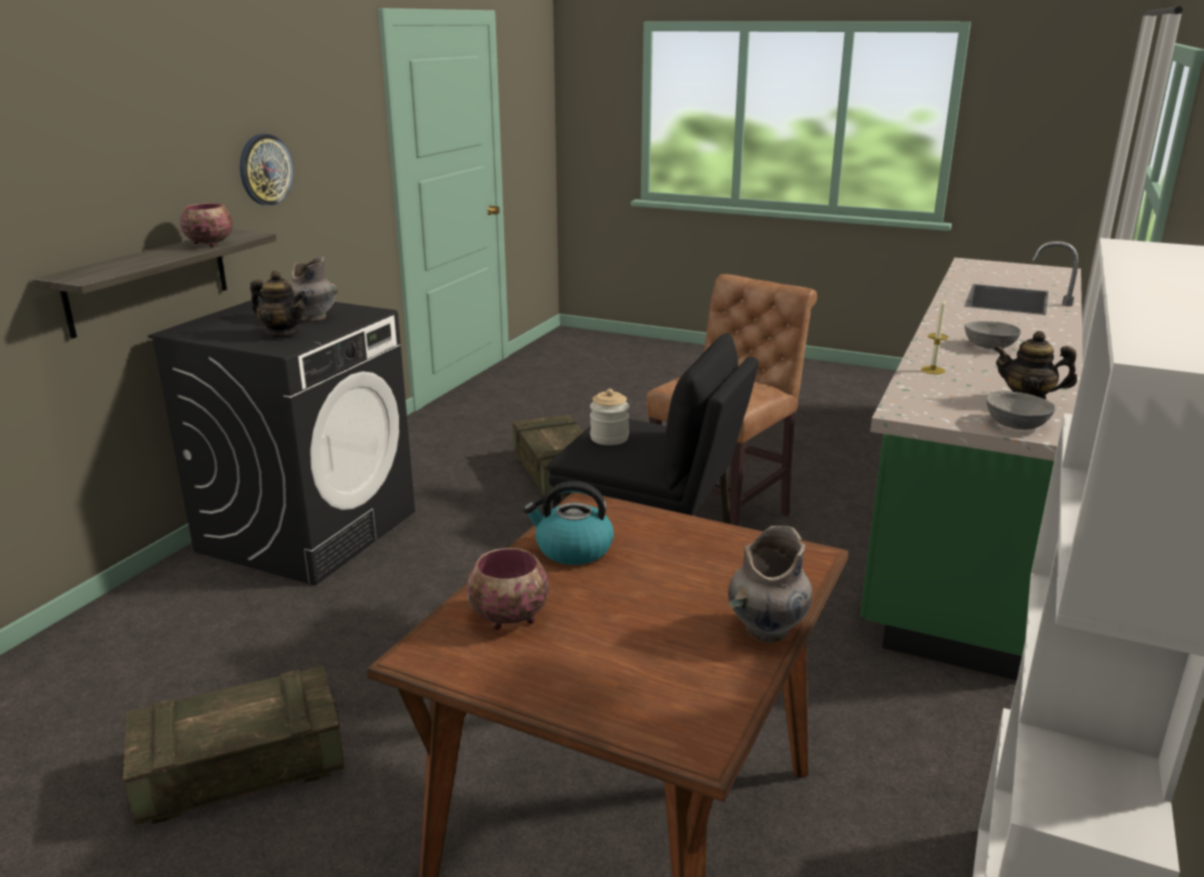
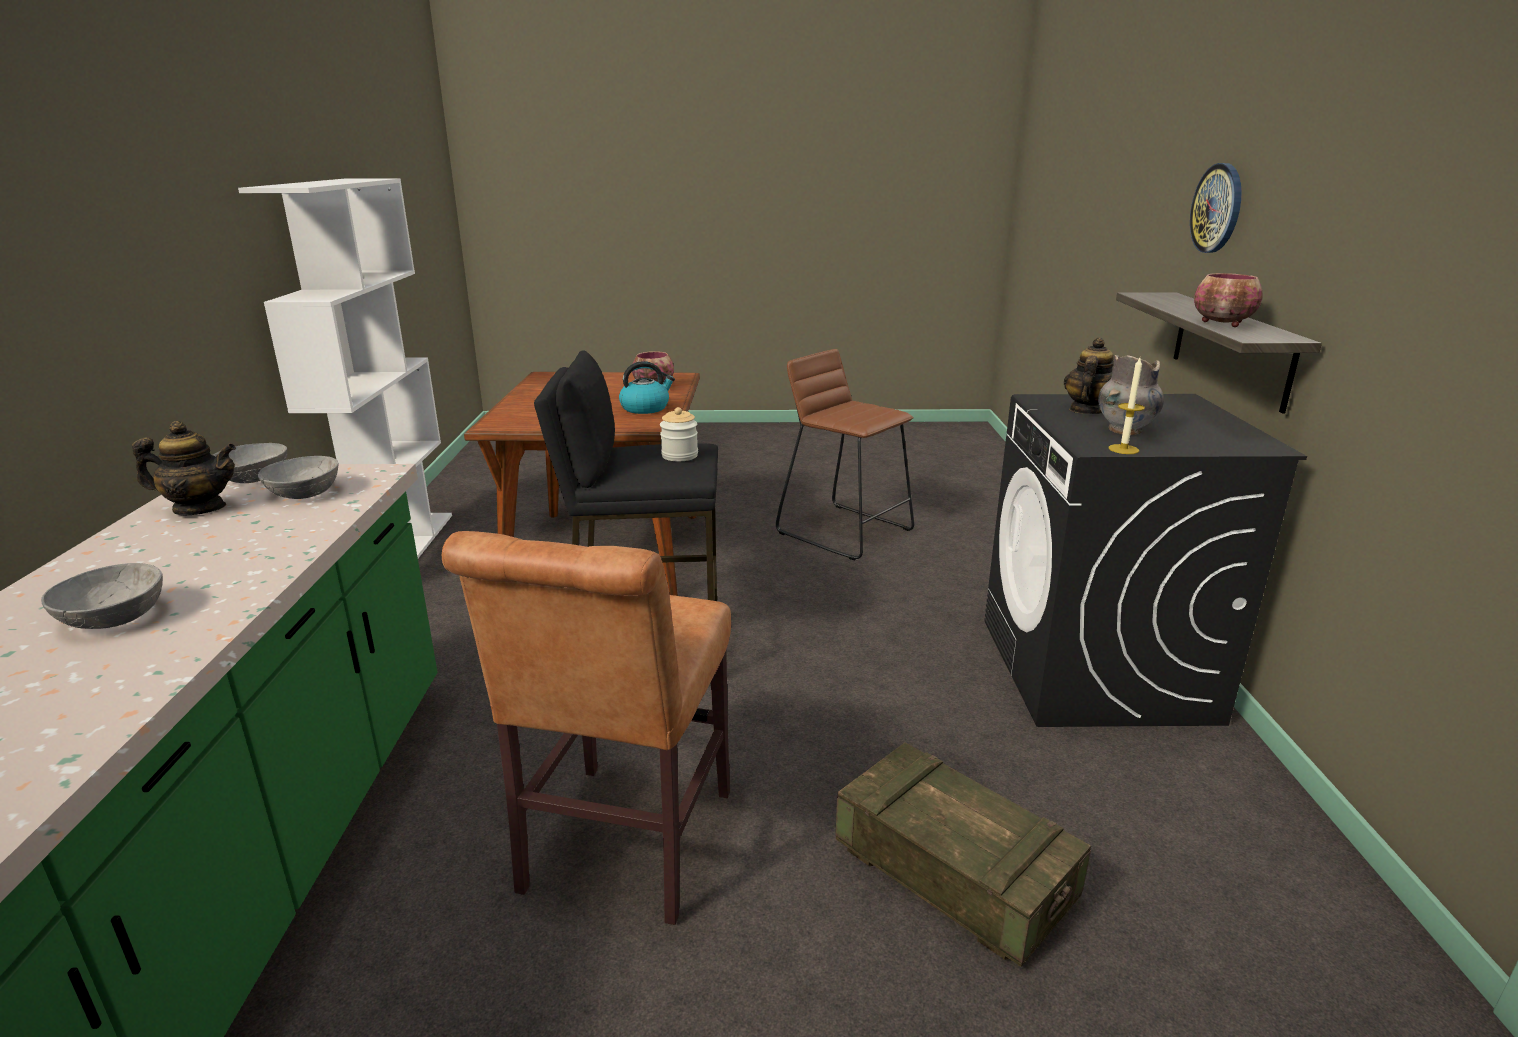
camera: 155 degrees right, 0 degrees up
(241, 769) = (845, 531): crate -> brown stool
(265, 169) = (1401, 279): wall clock -> wall clock (1217, 208)
(283, 334) = (1087, 410): teapot -> teapot turned 120 degrees clockwise
(766, 631) = (518, 398): grey vase -> none
(933, 370) = (286, 539): candle -> candle (1123, 449)
(952, 402) = (305, 493): none -> grey bowl

